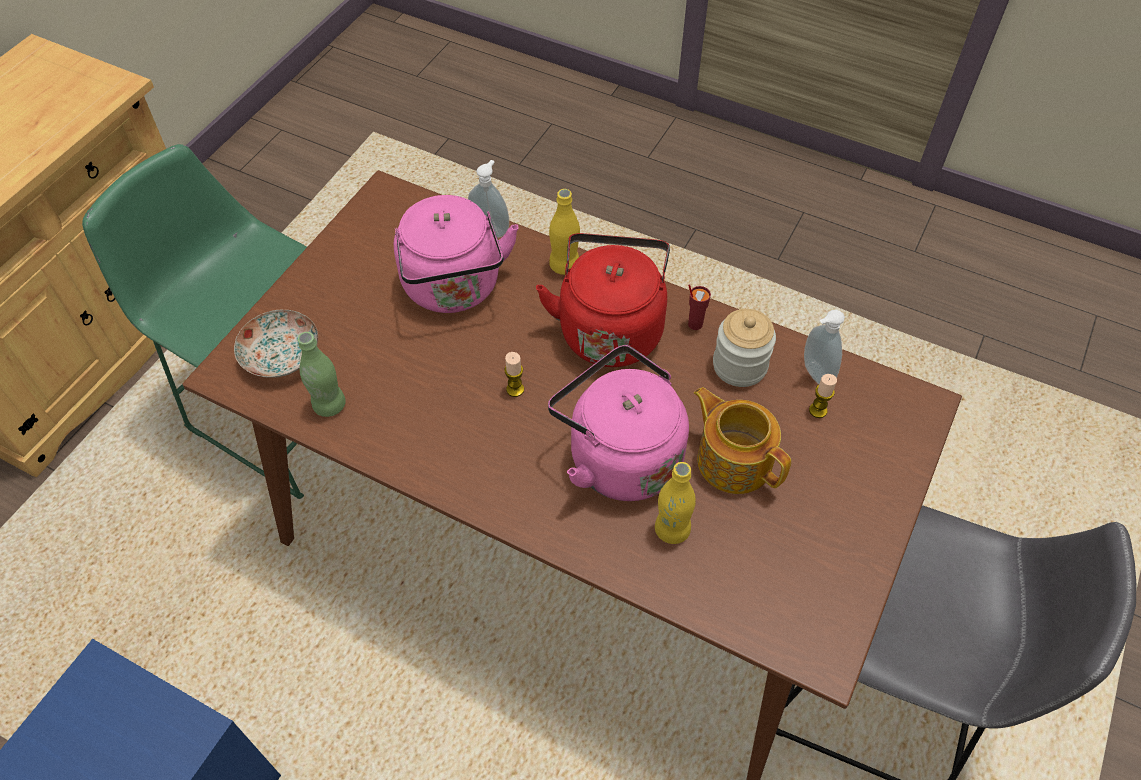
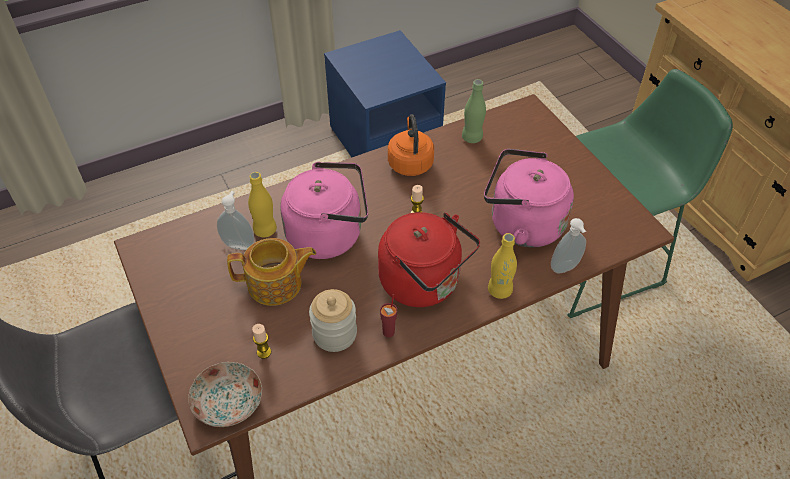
camera: 125 degrees right, 5 degrees down
(282, 355) = (524, 133): plate -> plate (227, 402)
(427, 446) = (410, 162): none -> orange kettle
(814, 374) = (290, 371): soap dispenser -> soap dispenser (239, 244)

